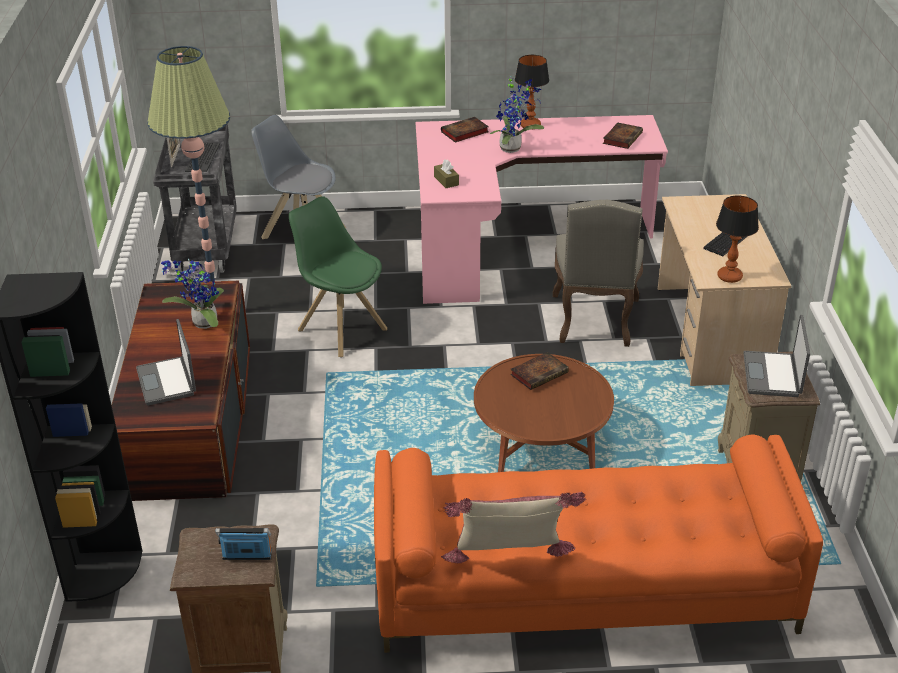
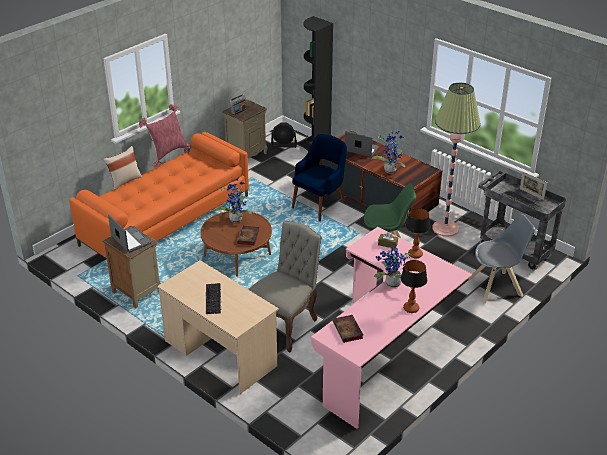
camera: 135 degrees right, 0 degrees up
(137, 632) = (284, 145): none -> black fan
(301, 451) = (320, 205): none -> blue armchair
(464, 132) = (434, 280): book -> none
(518, 416) = (235, 218): none -> potted plant
(594, 321) = (285, 325): grey chair -> grey chair turned 75 degrees clockwise
(657, 565) = (124, 181): none -> beige pillow
(729, 277) = (191, 274): table lamp -> table lamp (415, 254)

